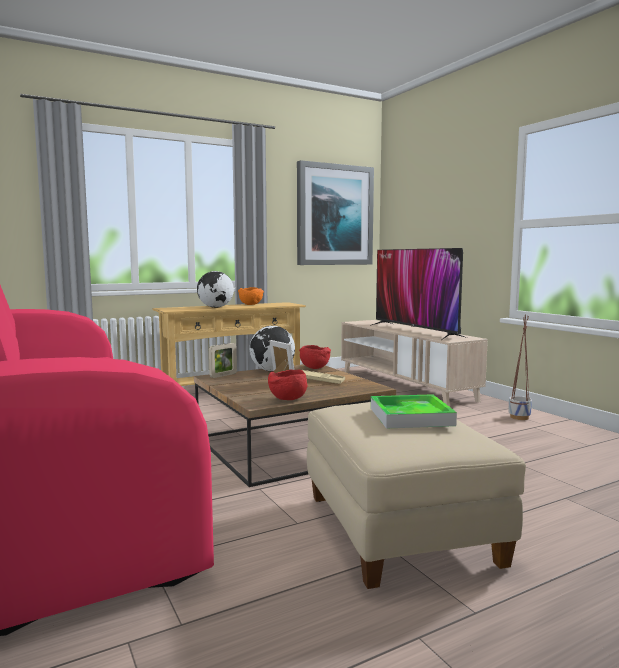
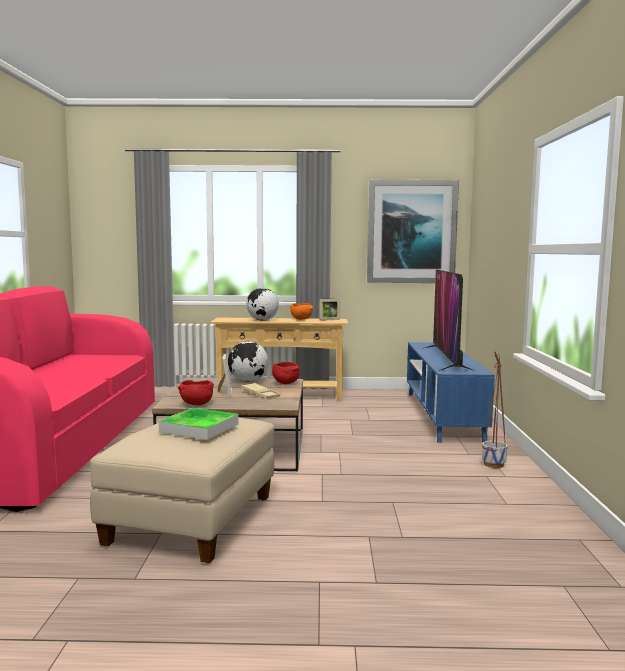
camera: 30 degrees right, 0 degrees up
(223, 375) = (204, 380): picture frame -> picture frame (329, 320)
(404, 385) = (442, 415): beige tv stand -> blue tv stand

